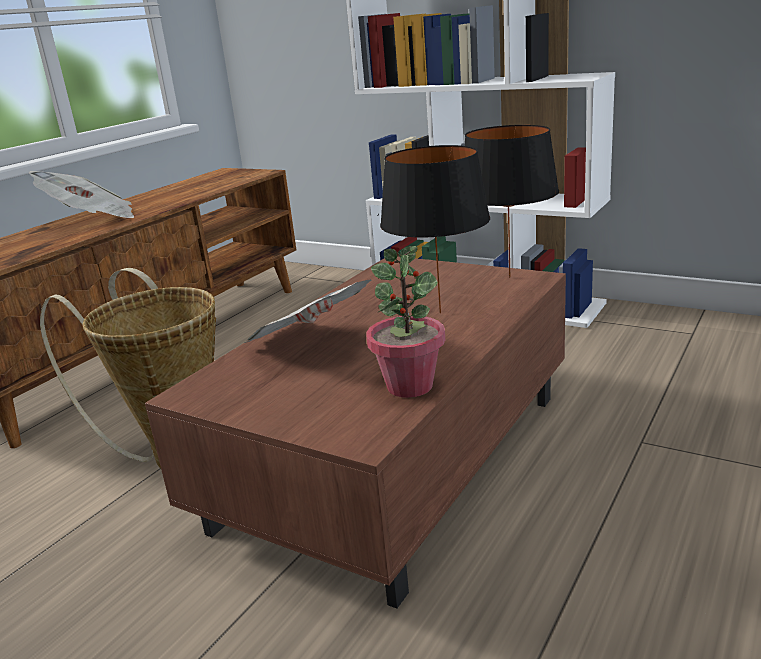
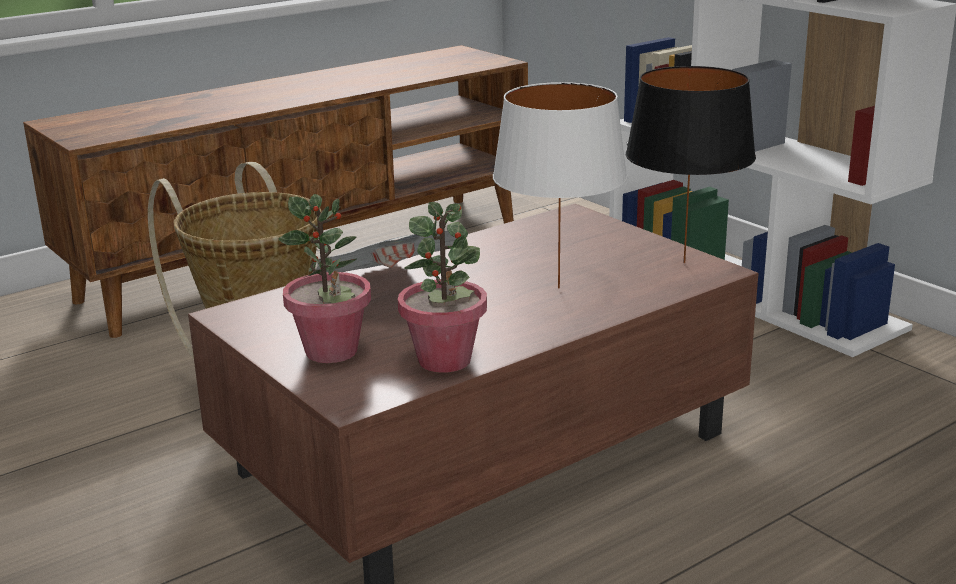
camera: 20 degrees right, 0 degrees up
(92, 219) = (260, 93): newspaper -> none
(307, 403) = (332, 351): none -> potted plant
(441, 313) = (560, 288): black table lamp -> white table lamp

